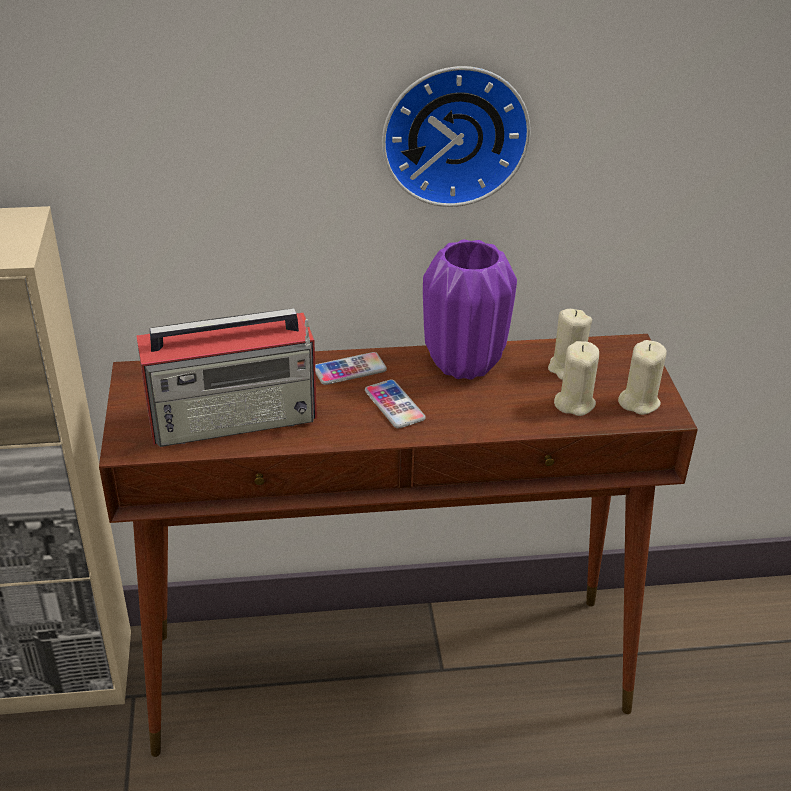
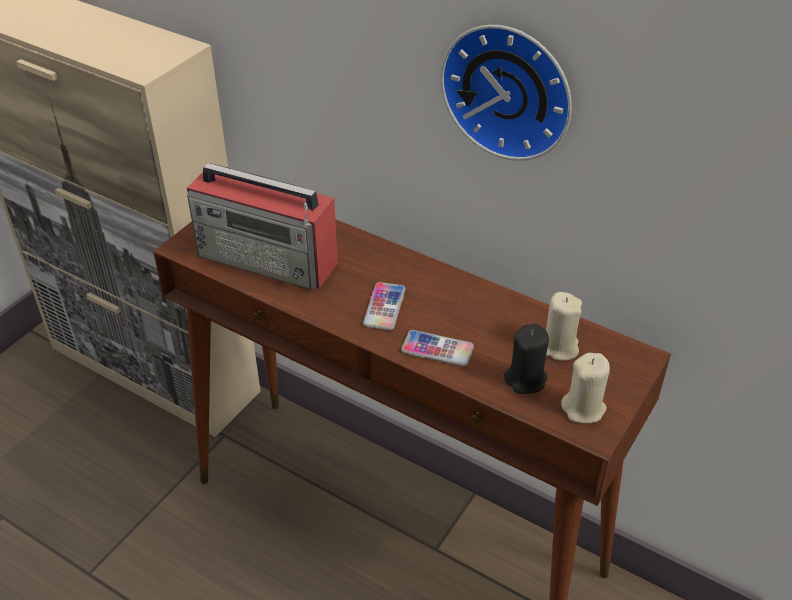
camera: 40 degrees right, 5 degrees up
(349, 370) = (385, 263): phone -> phone (437, 349)
(464, 364) = (476, 302): purple vase -> none
(574, 403) = (526, 379): beige candle -> black candle

